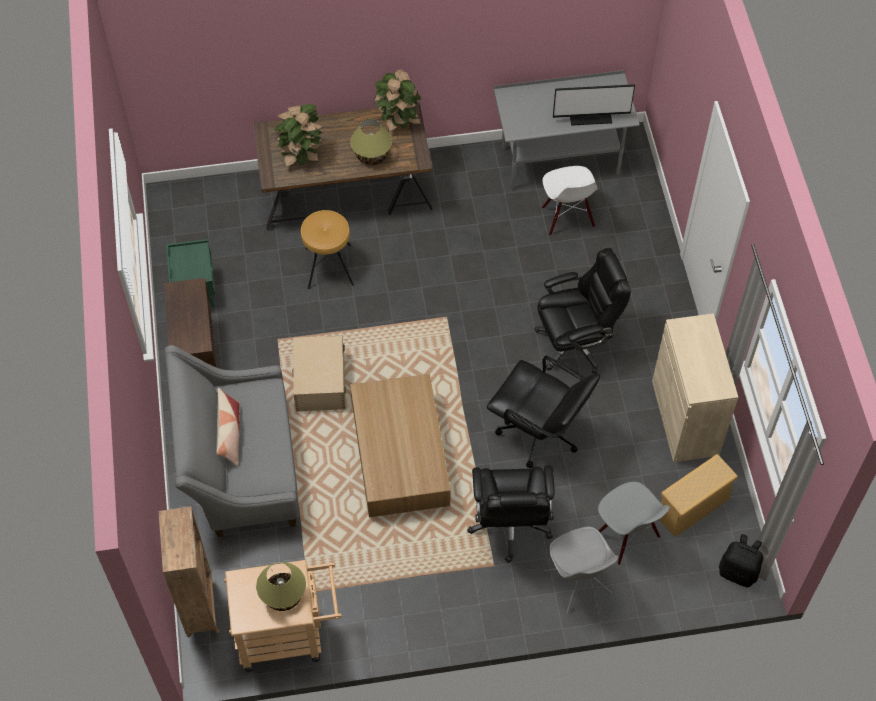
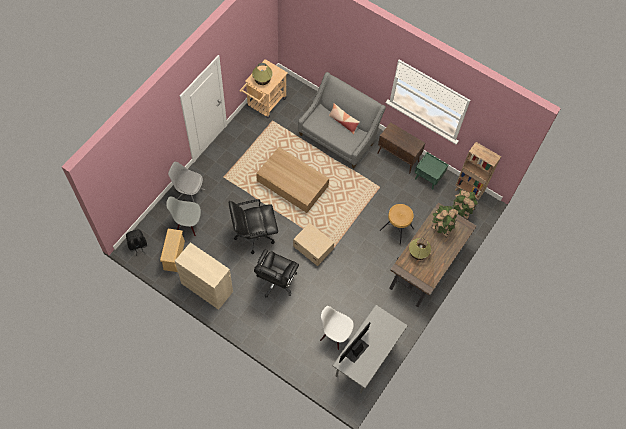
camera: 130 degrees right, 5 degrees up
(201, 608) = (299, 89): brown bookcase -> brown bookcase (468, 191)
(320, 383) = (347, 185): beige storage box -> beige storage box (313, 247)
(398, 122) = (426, 277): potted plant -> potted plant (461, 211)
(510, 525) = (231, 194): black office chair -> none

